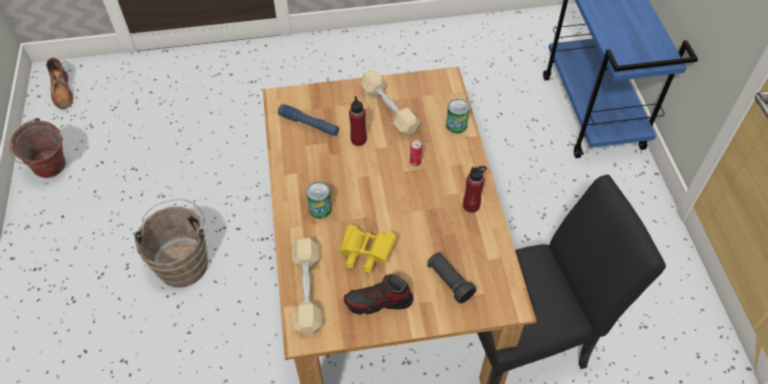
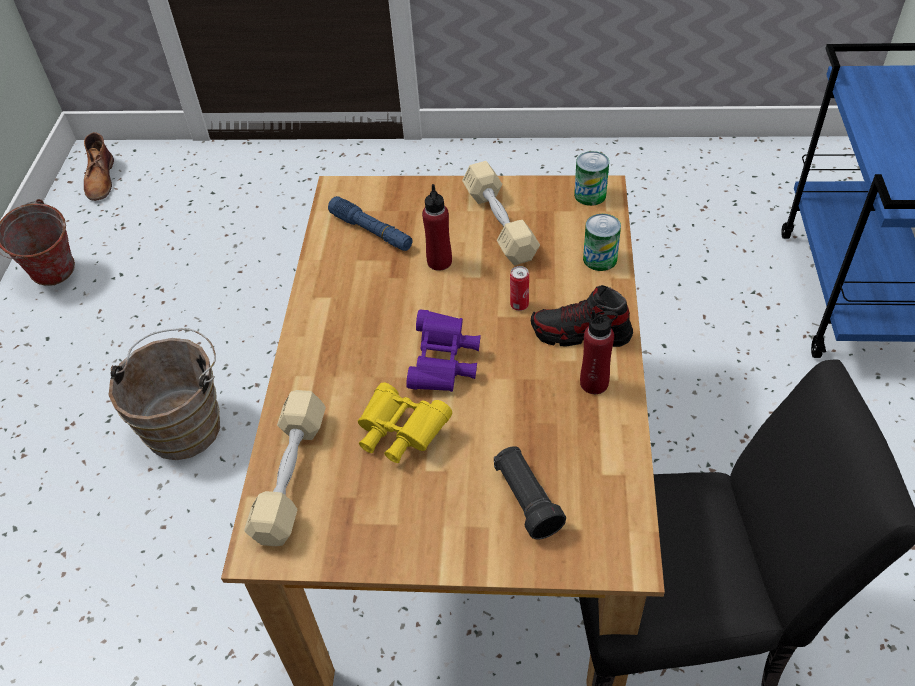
camera: 15 degrees right, 5 degrees down
(320, 209) = (350, 354): can -> can (590, 195)
(379, 206) = (444, 364): none -> purple binoculars
(379, 302) = (399, 514): shoe -> shoe (581, 334)

